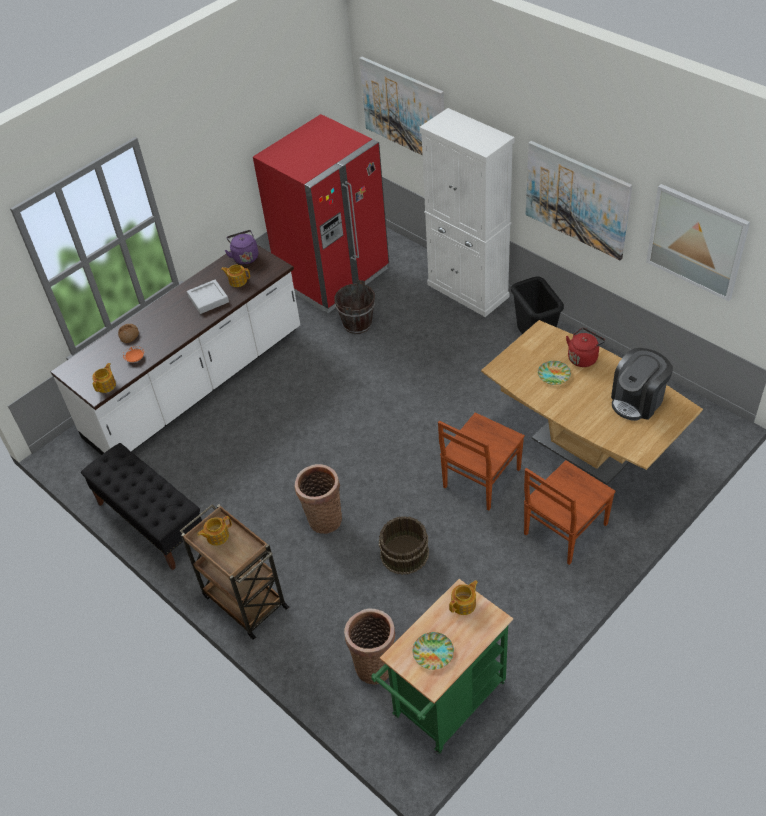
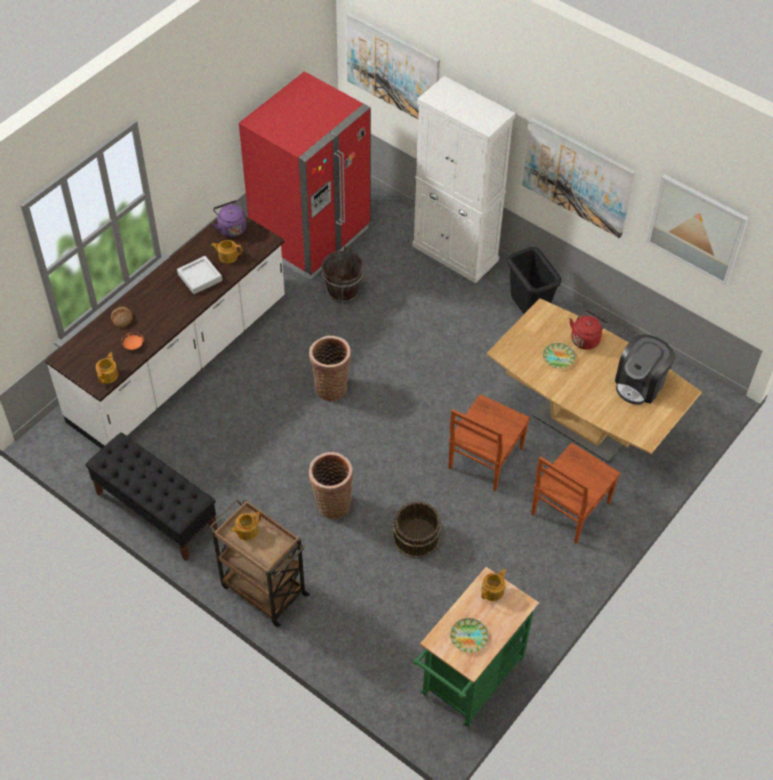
camera: 10 degrees left, 5 degrees up
(374, 664) = (398, 646): basket -> basket (331, 386)

